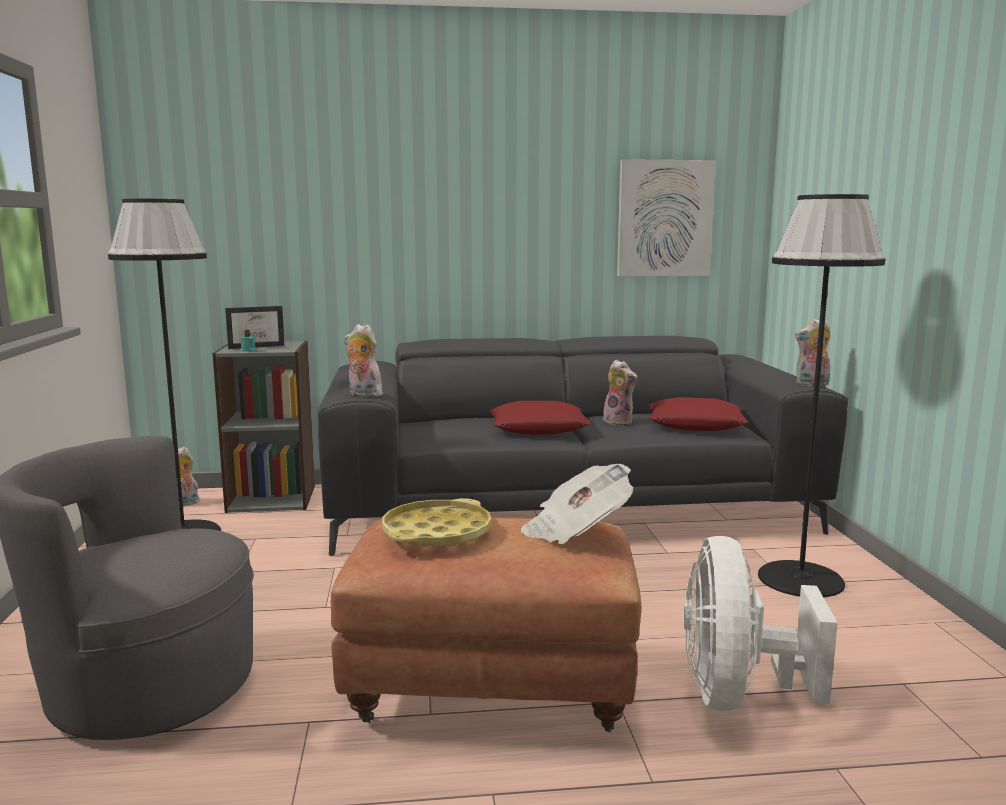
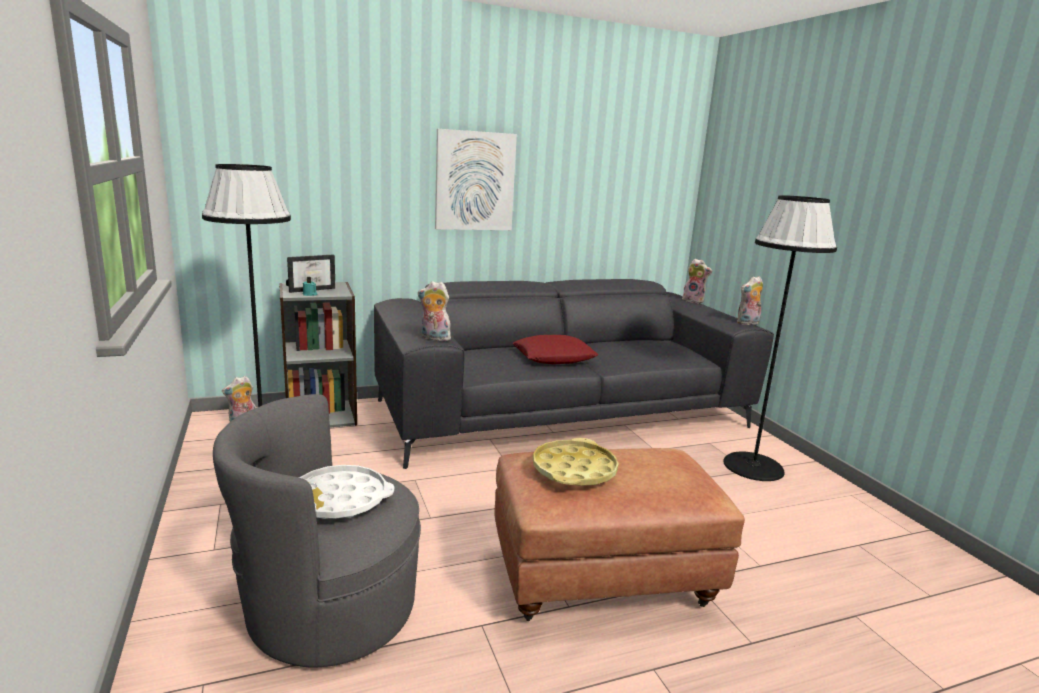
camera: 15 degrees left, 5 degrees up
(149, 549) = (339, 499): none -> white tray
(576, 531) = (671, 461): newspaper -> none
(620, 422) = (609, 350): plush toy -> plush toy (694, 301)
(664, 218) = (627, 188): picture -> picture (474, 181)
(696, 424) = (664, 351): red pillow -> none
(737, 695) = (765, 565): white fan -> none

